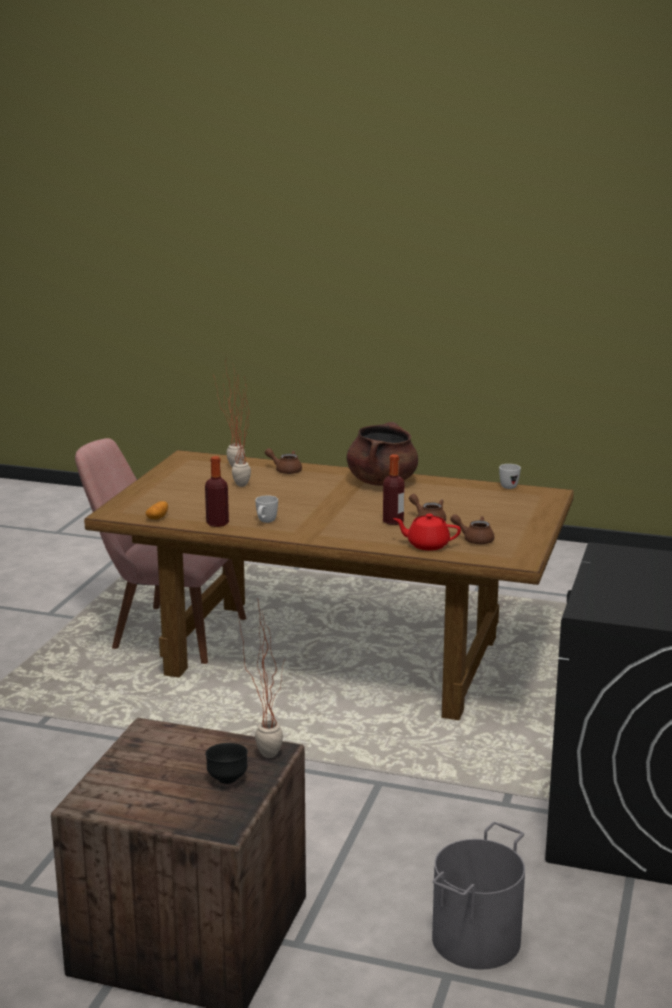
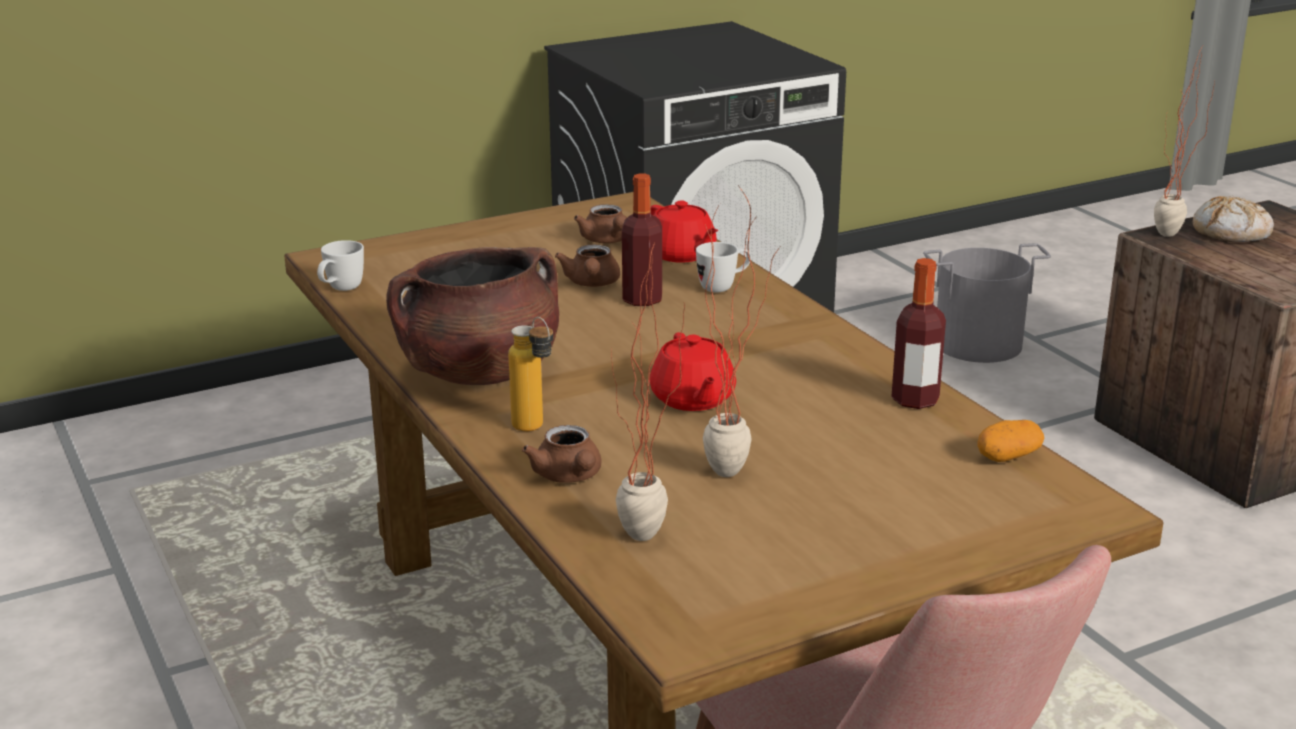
camera: 135 degrees left, 5 degrees up
(227, 779) = (1231, 232): black bowl -> bread
(265, 522) = (831, 371): white mug -> white mug (723, 287)
(294, 498) = (692, 399): none -> red teapot
(323, 475) = (535, 430): none -> bottle

